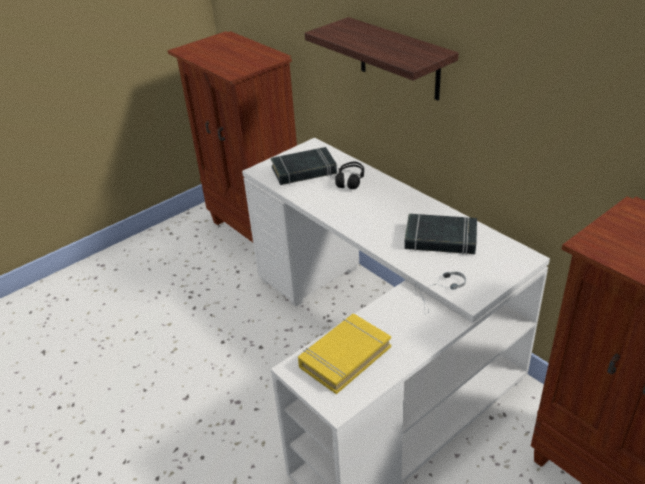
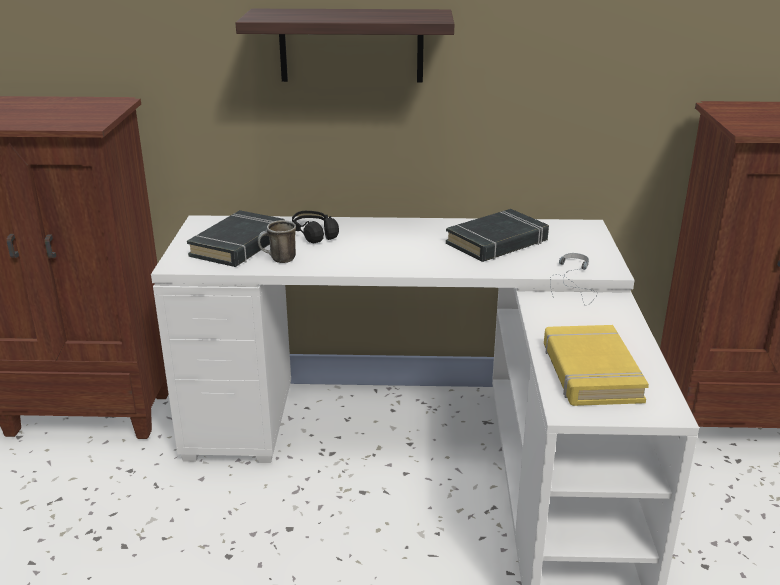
camera: 50 degrees left, 10 degrees down
(306, 190) = (278, 260): none -> mug

